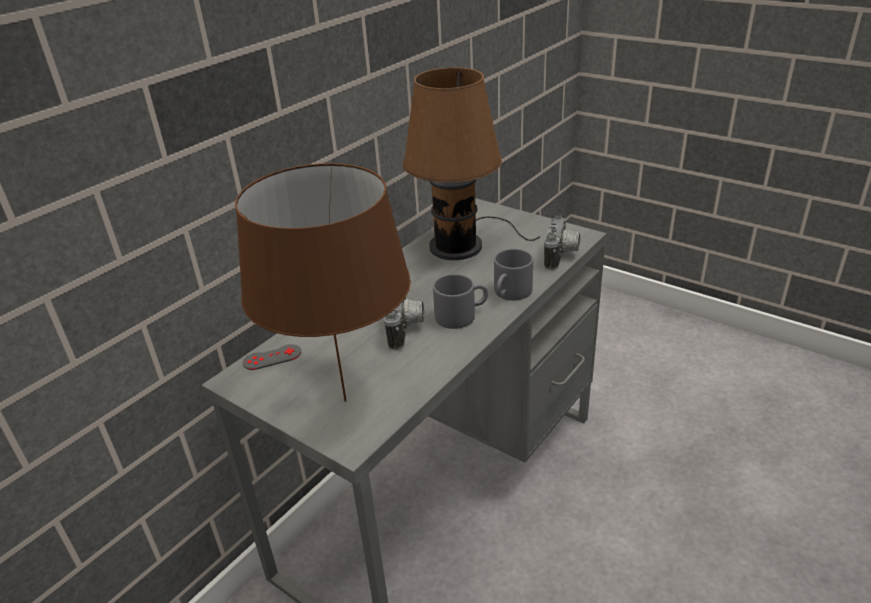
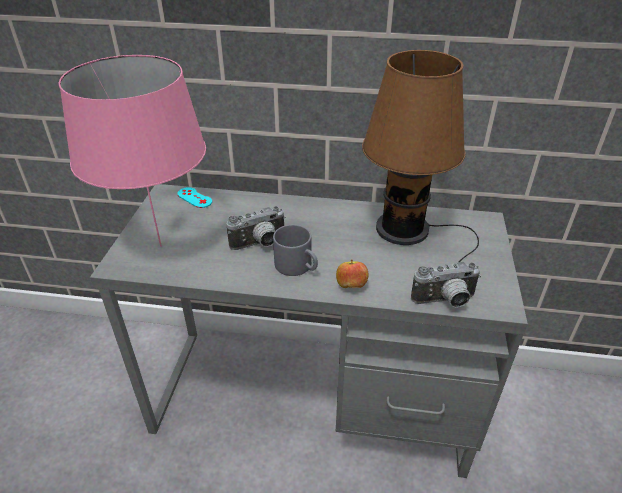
camera: 60 degrees right, 5 degrees up
(272, 357) = (194, 198): grey game controller -> turquoise game controller
(344, 400) = (161, 246): brown table lamp -> pink table lamp
(510, 293) = (351, 286): grey mug -> apple

